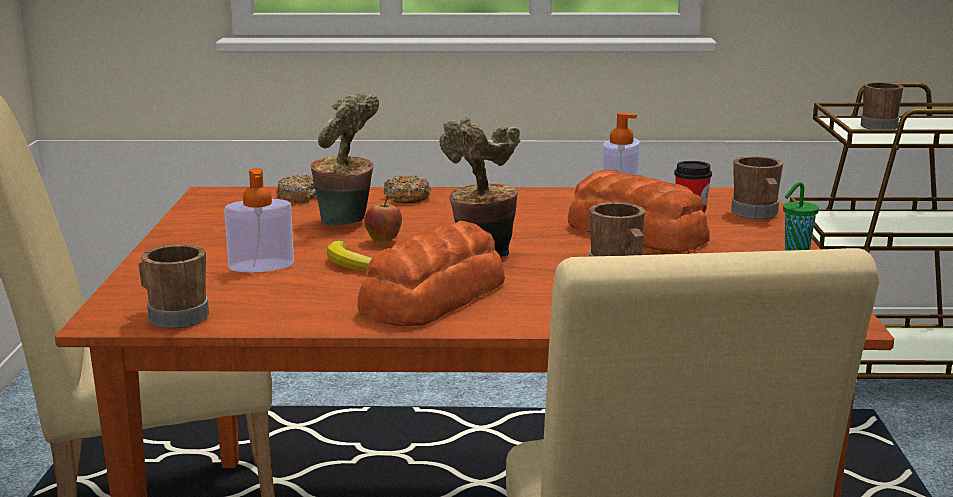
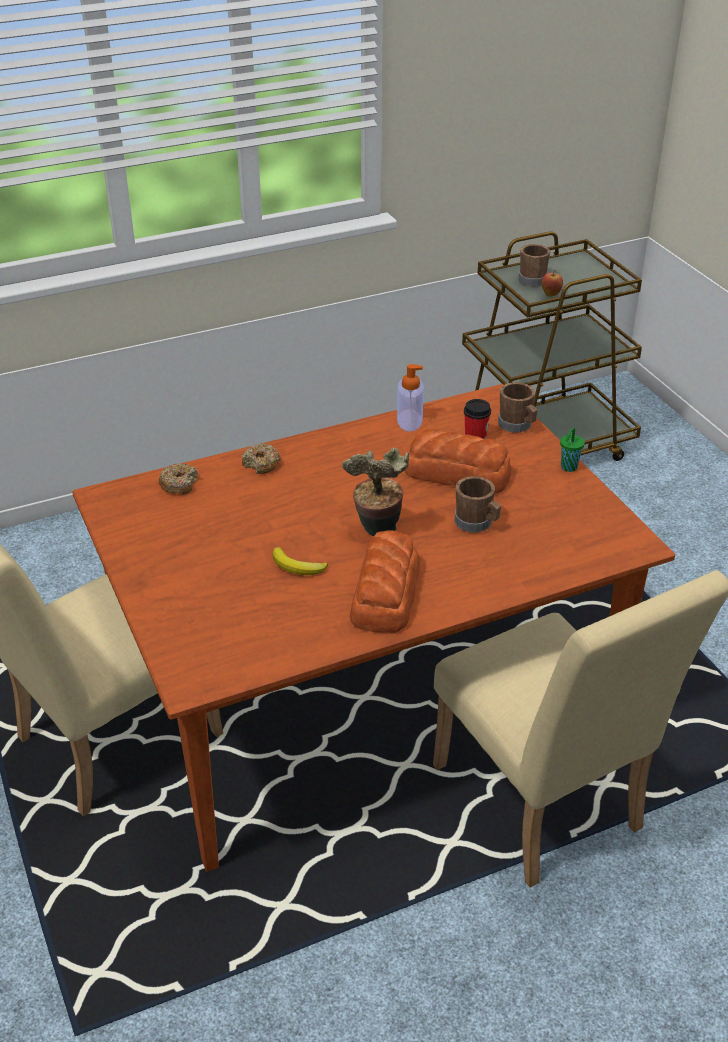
camera: 25 degrees left, 20 degrees up
(173, 316) = (232, 667): brown mug -> none
(261, 266) = (236, 588): soap dispenser -> none
(346, 223) = (246, 513): potted plant -> none
(383, 241) = (295, 531): apple -> apple (550, 295)

